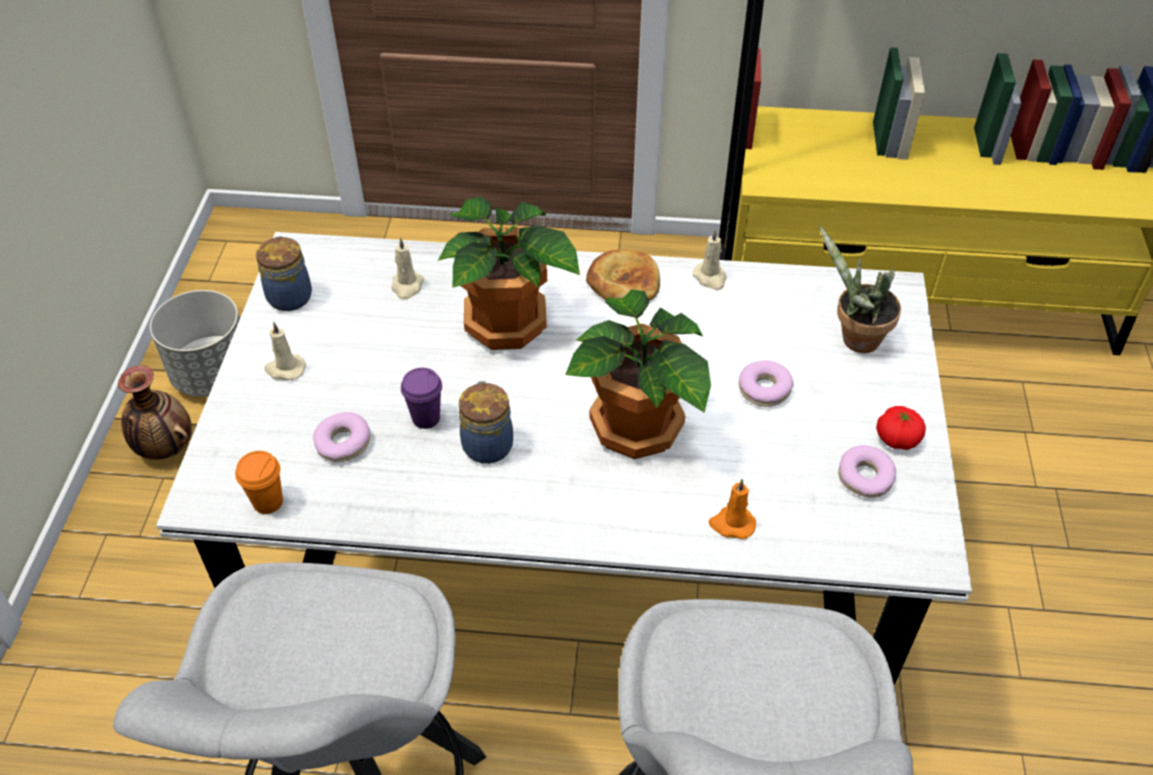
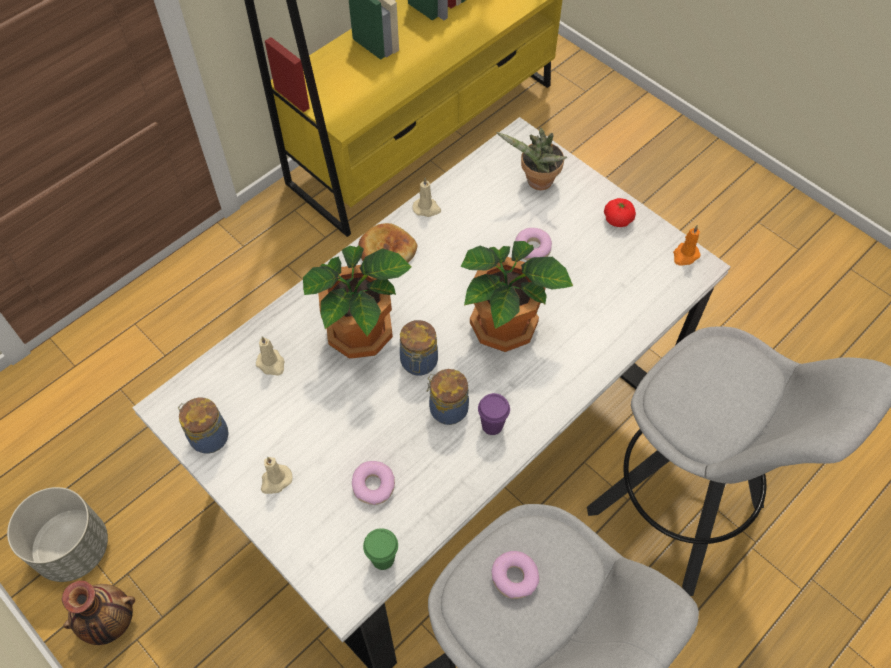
camera: 50 degrees left, 10 degrees up
(268, 502) = (383, 558): orange cup -> green cup
(426, 418) = (396, 427): purple cup -> purple cup (492, 425)
(518, 388) = (419, 363): none -> jar
(731, 524) = (608, 333): orange candle -> orange candle (685, 255)
(864, 478) = (629, 253): donut -> donut (514, 577)

